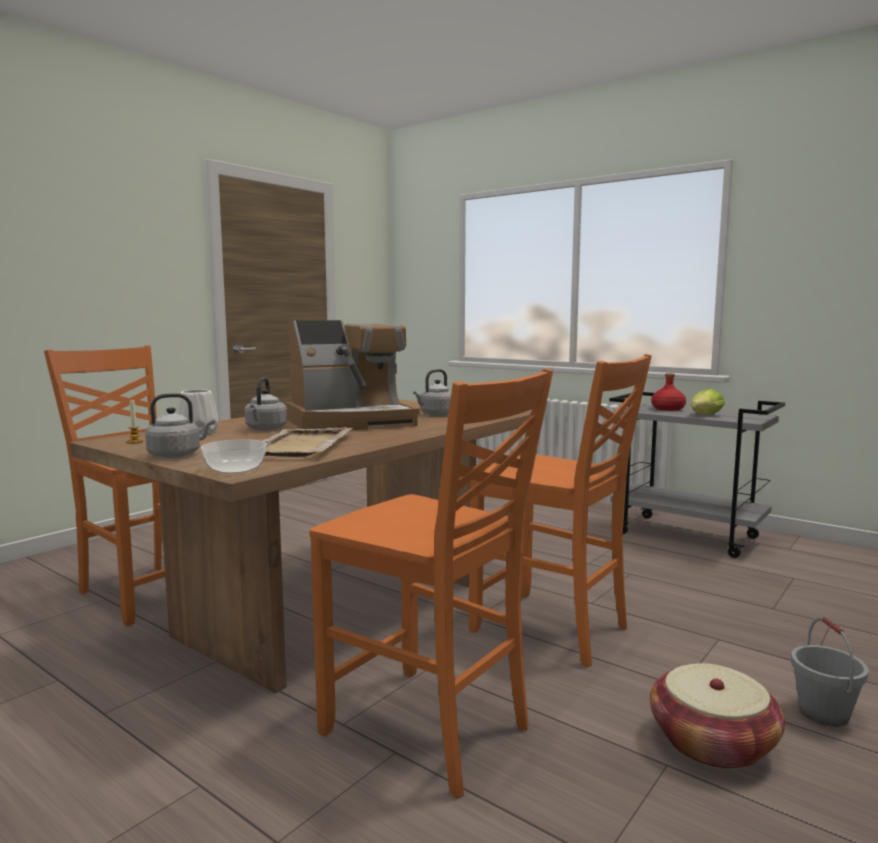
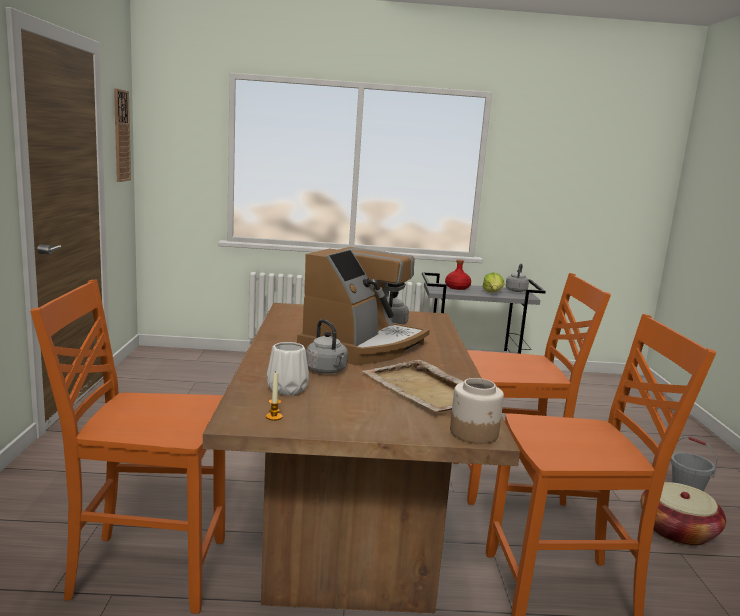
camera: 40 degrees left, 5 degrees up
(177, 455) = (374, 426): grey kettle -> grey kettle (516, 290)
(235, 469) = (474, 433): bowl -> jar
(367, 265) = (121, 136): none -> wall clock

